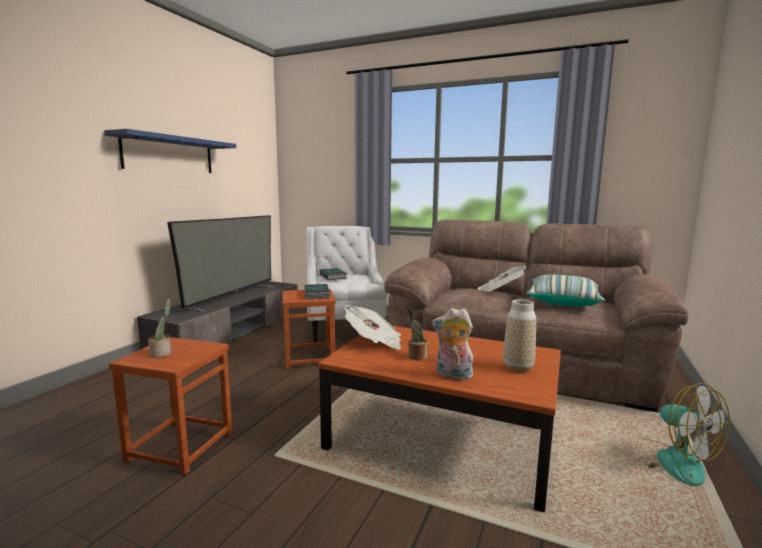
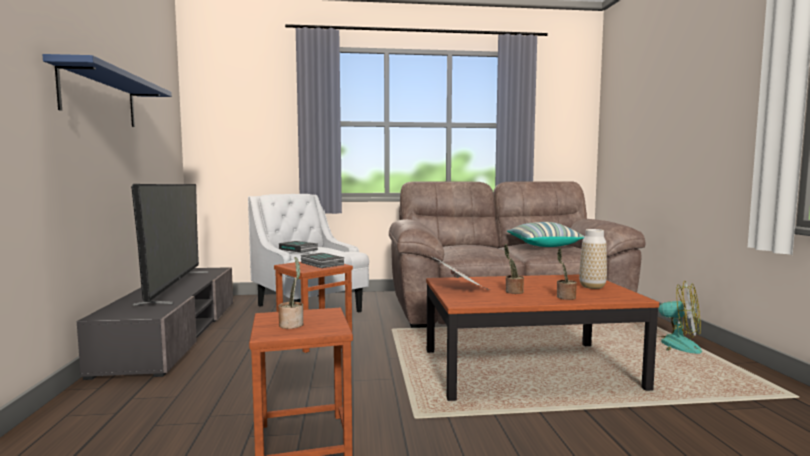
camera: 30 degrees left, 5 degrees down
(452, 375) = (565, 297): plush toy -> potted plant
(500, 290) = (484, 243): newspaper -> none

